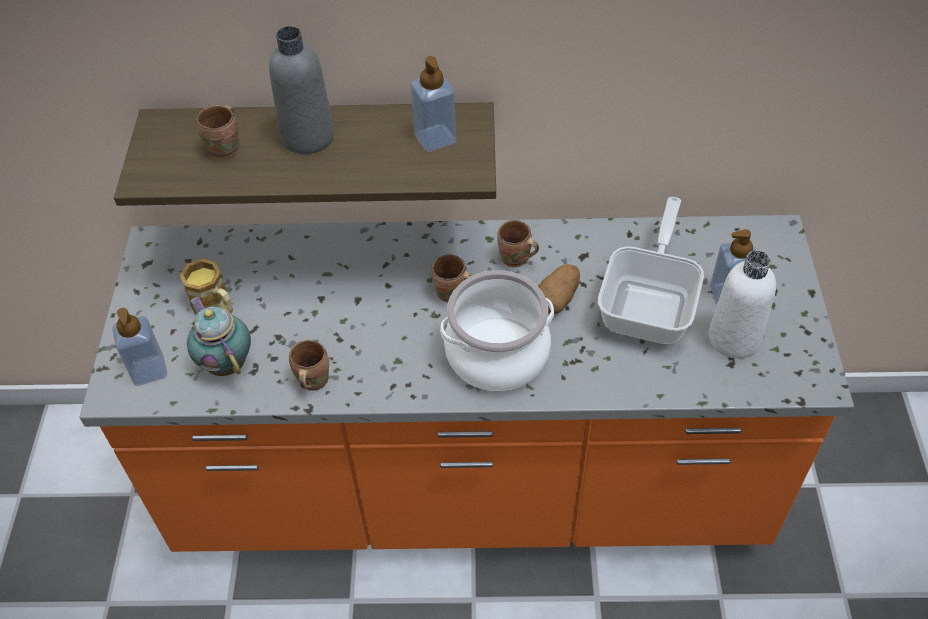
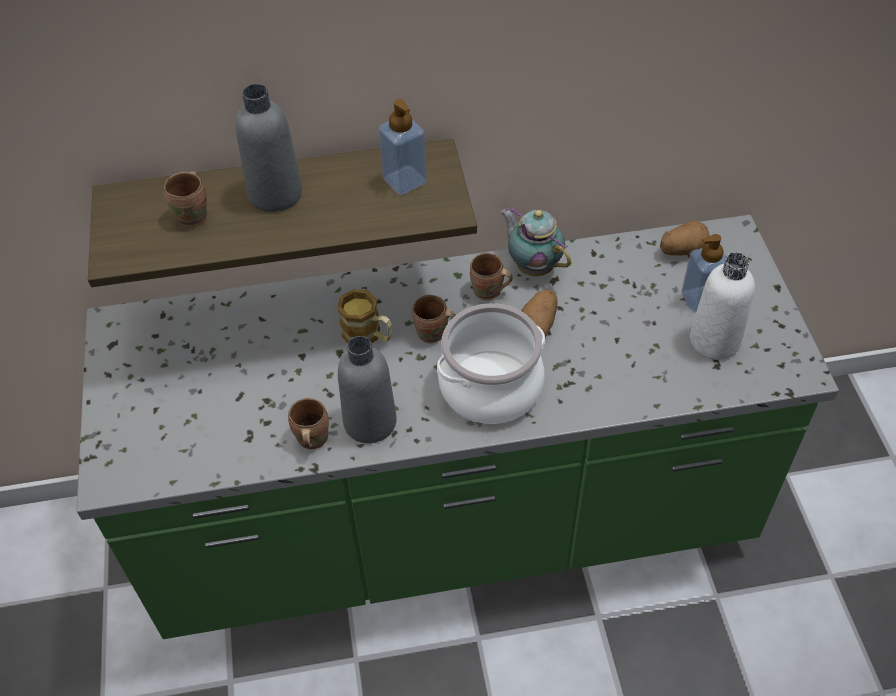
camera: 10 degrees left, 0 degrees up
(149, 370) = (139, 453): soap dispenser -> none
(215, 306) = (195, 378): mug -> mug (368, 335)
(226, 362) = (218, 433): teapot -> teapot (533, 266)
(372, 372) = (370, 422): none -> grey bottle
(470, 487) = (454, 527): orange counter -> green counter
(650, 303) = (628, 318): frying pan -> none
(720, 242) = (682, 250): none -> potato

